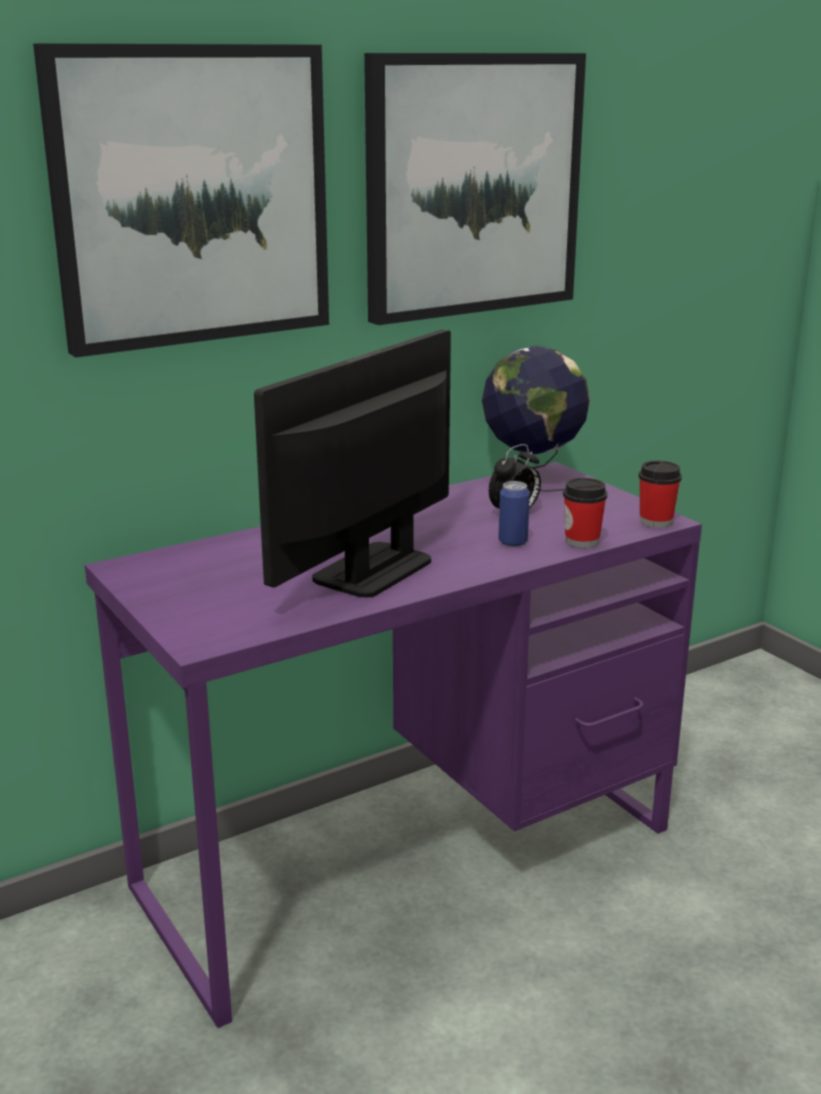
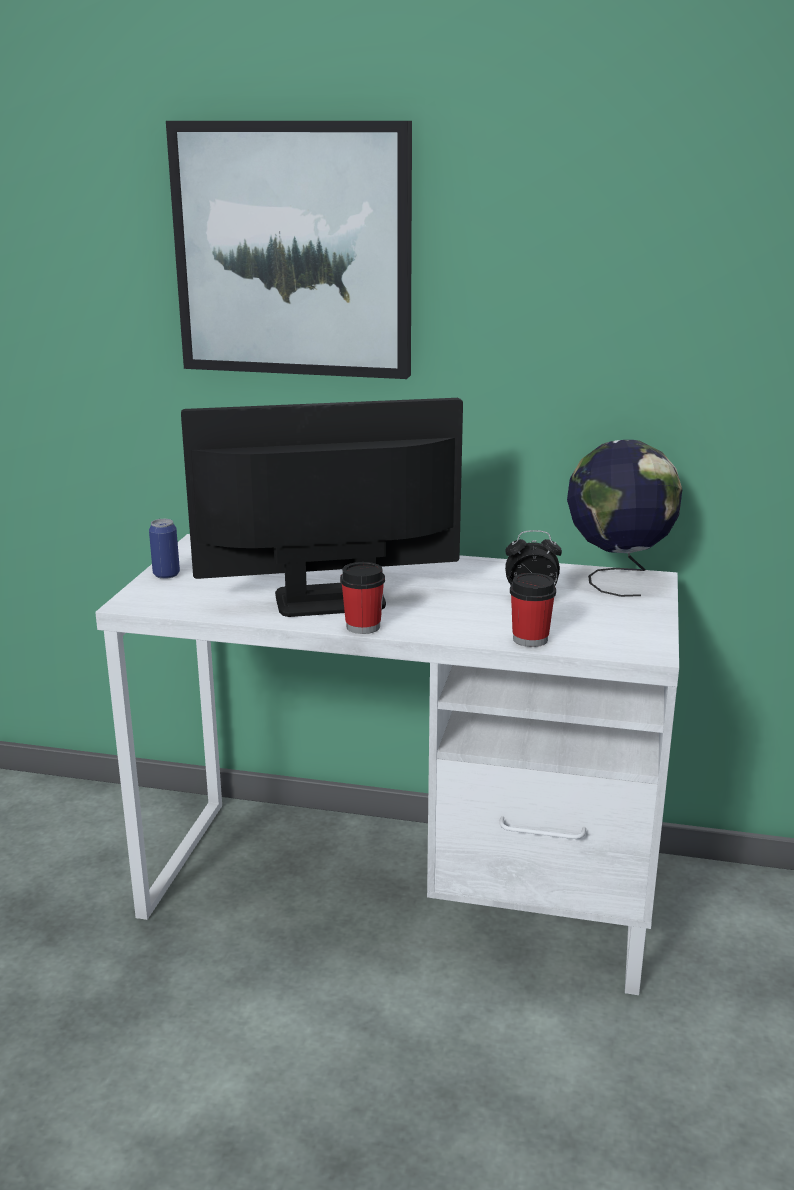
camera: 45 degrees right, 0 degrees up
(409, 857) = (400, 889): purple desk -> white desk
(472, 186) = (589, 264): picture -> none
(512, 542) = (474, 619): can -> can (166, 574)
(656, 521) = (637, 649): cup -> cup (363, 626)

